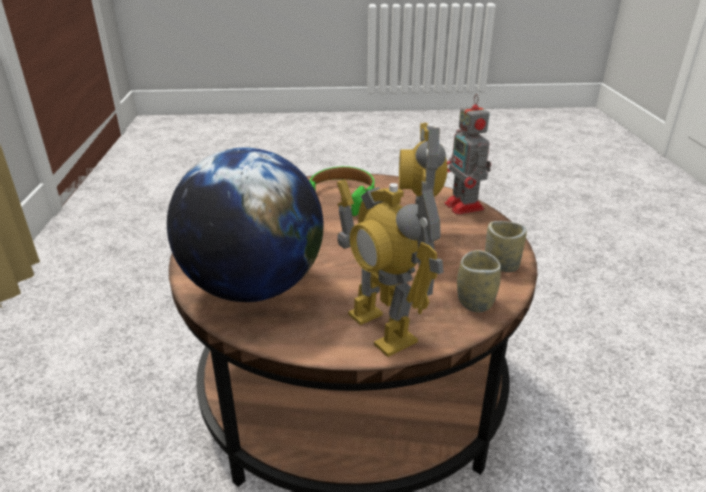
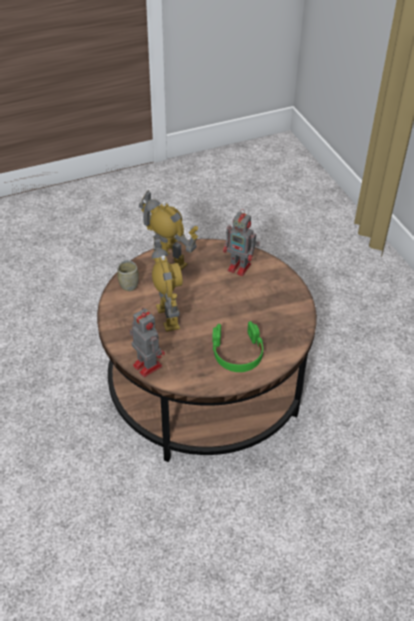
camera: 160 degrees right, 15 degrees up
(253, 288) = (240, 267): globe -> toy robot
(501, 266) = (117, 313): cup -> none

